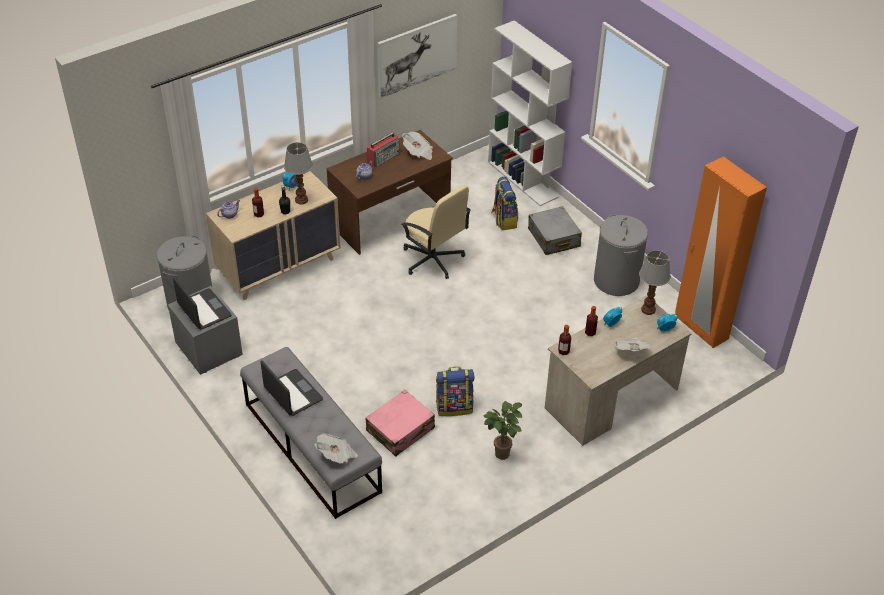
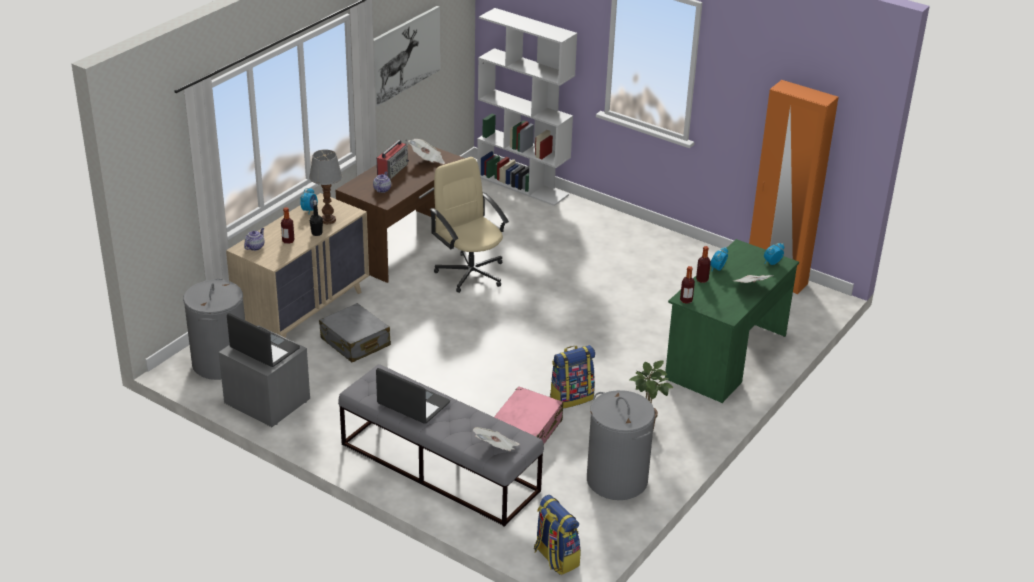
camera: 20 degrees left, 10 degrees down
(433, 260) = (470, 273): beige office chair -> beige office chair turned 150 degrees counterclockwise
(504, 220) = (524, 224): backpack -> backpack (555, 558)
(553, 238) = (585, 231): grey suitcase -> grey suitcase (355, 342)
(611, 399) = (726, 357): beige desk -> green desk
(616, 280) = (669, 255): grey laundry basket -> grey laundry basket (616, 480)
(648, 309) = (746, 250): table lamp -> none

